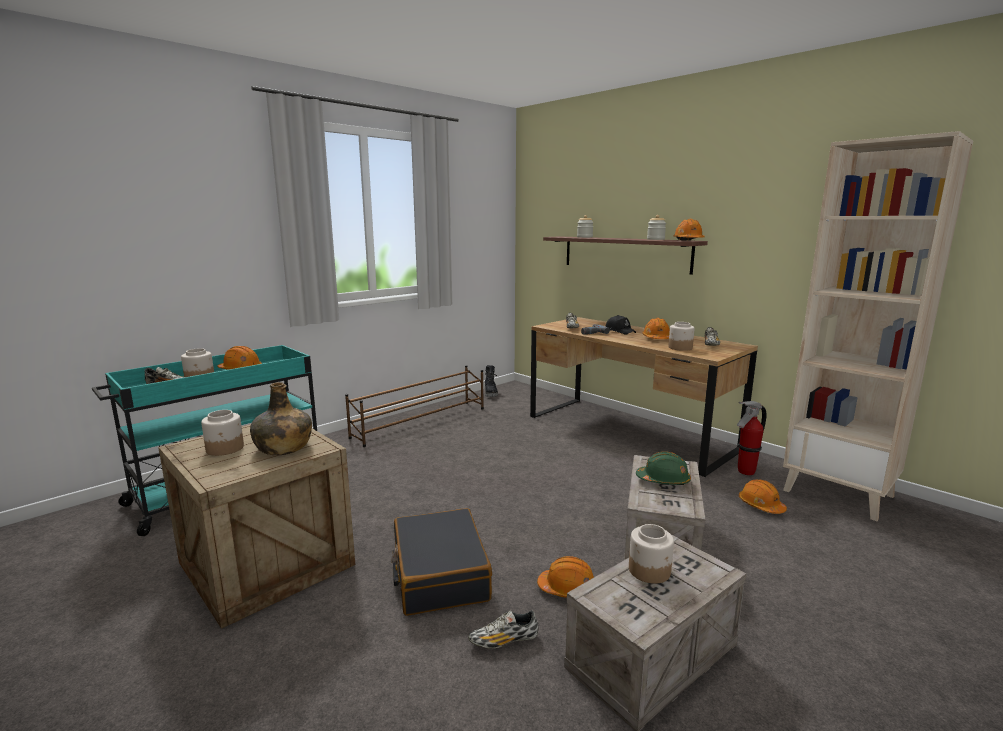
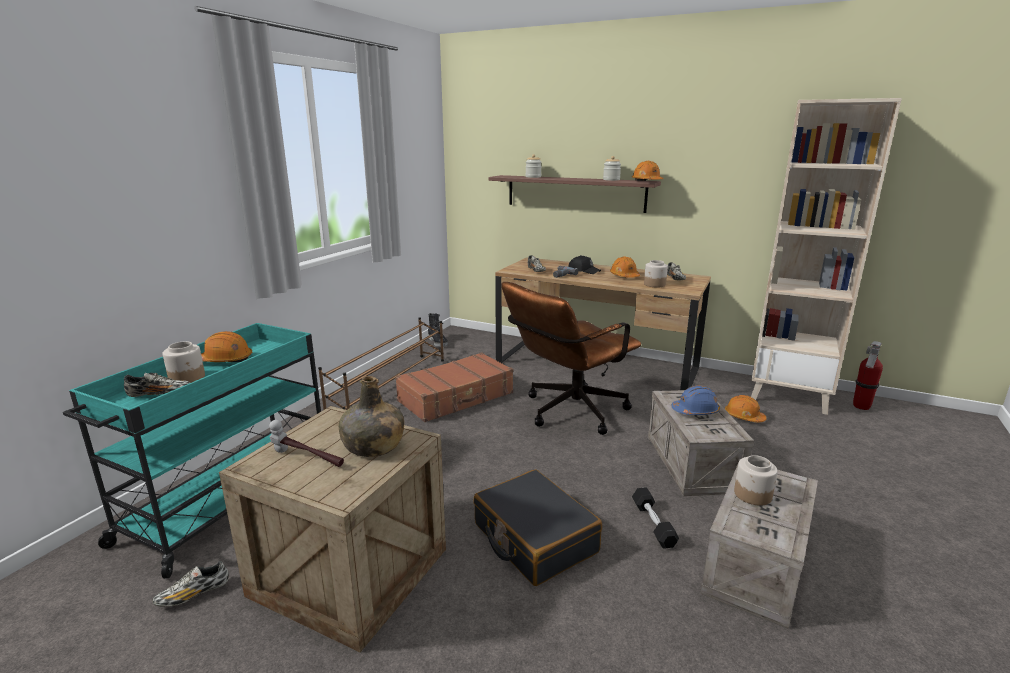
camera: 20 degrees left, 5 degrees up
(225, 448) = (307, 459): jar -> hammer
(469, 441) = (456, 397): none -> brown suitcase
(504, 641) = (637, 585): shoe -> shoe (193, 595)
(564, 470) = (568, 413): none -> brown office chair
(568, 589) = (653, 524): orange hard hat -> black dumbbell
(663, 480) = (695, 411): green hard hat -> blue hard hat
(745, 472) = (713, 388): fire extinguisher -> fire extinguisher (861, 407)

